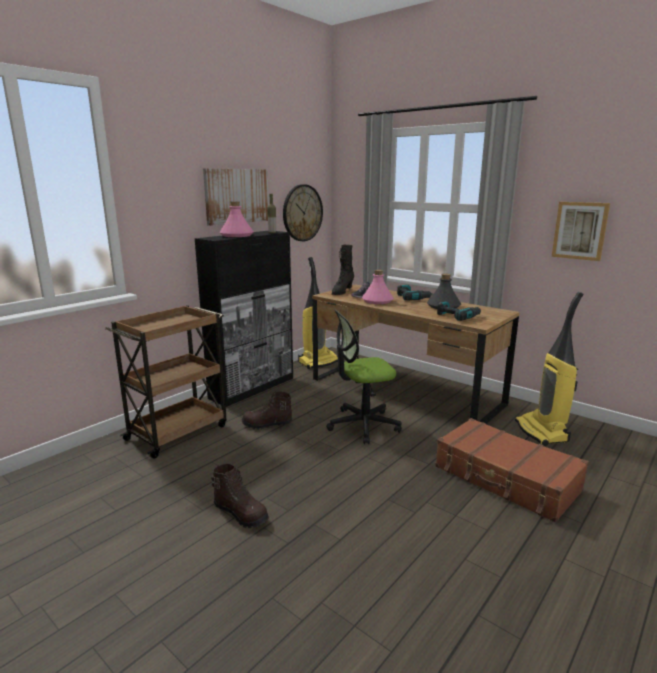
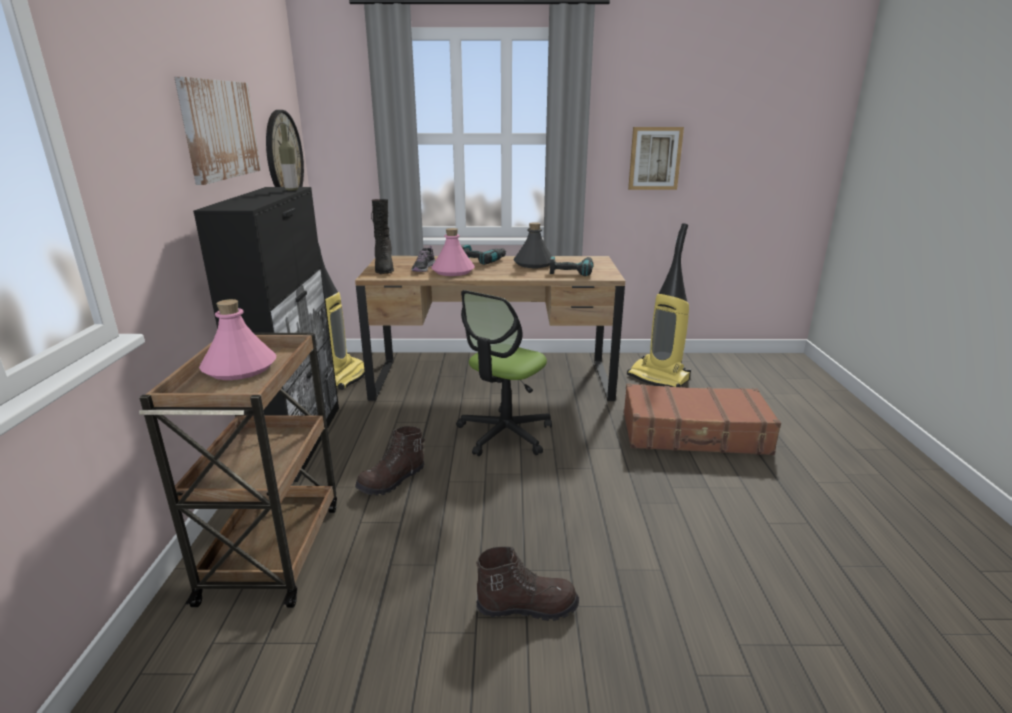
camera: 40 degrees left, 5 degrees up
(236, 235) = (253, 199): pink bottle -> pink bottle (240, 368)

